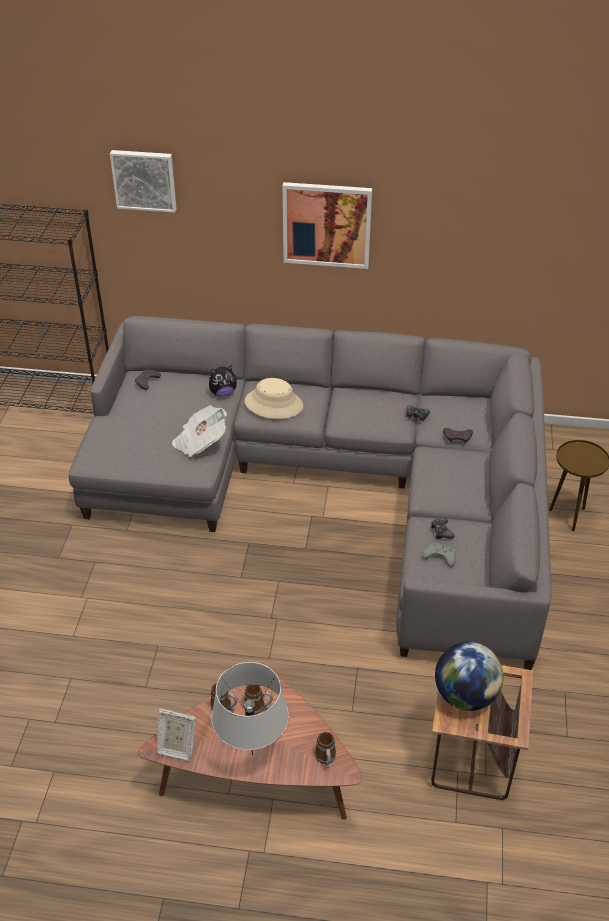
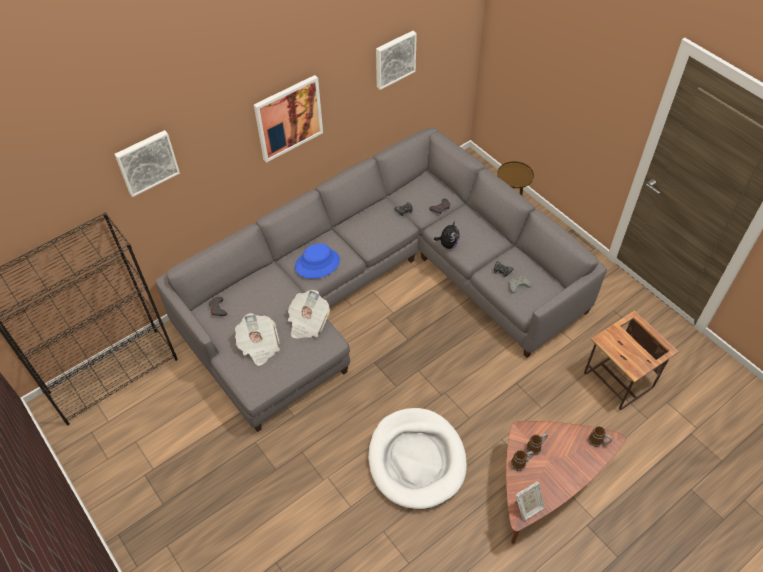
camera: 45 degrees left, 10 degrees up
(138, 431) = (259, 346): none -> newspaper
(175, 650) = (416, 459): none -> white dog bed
(223, 393) = (276, 280): plush toy -> plush toy (448, 244)
(252, 754) = (565, 474): grey table lamp -> none
(274, 404) = (317, 263): beige hat -> blue hat
(465, 695) = (625, 350): globe -> none
(495, 228) = (394, 59): none -> picture

